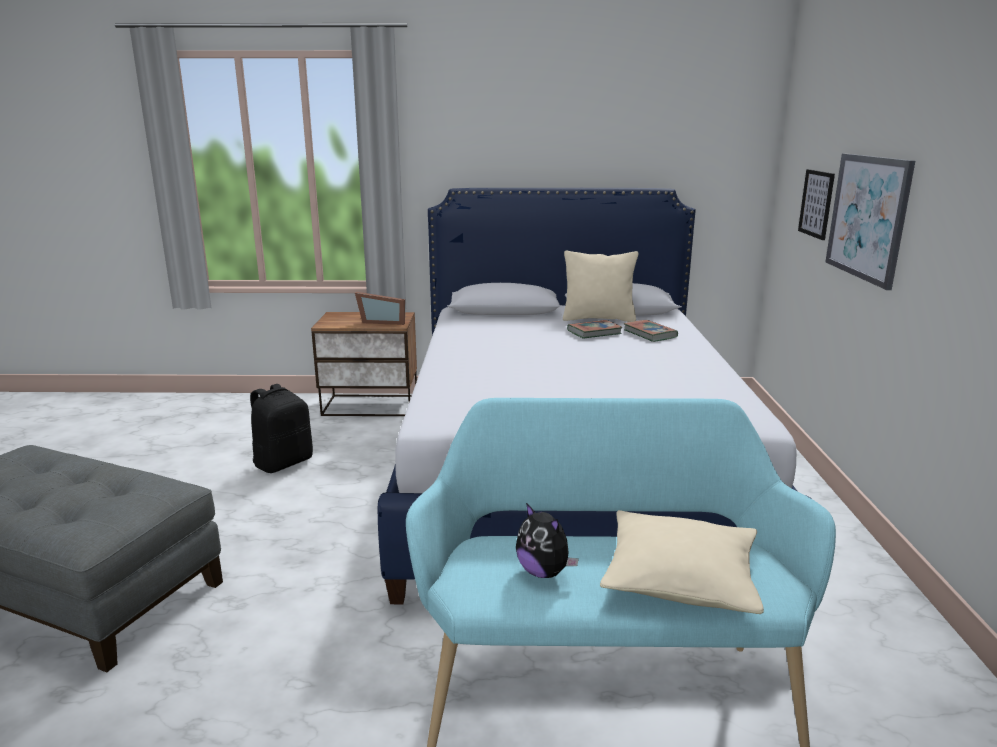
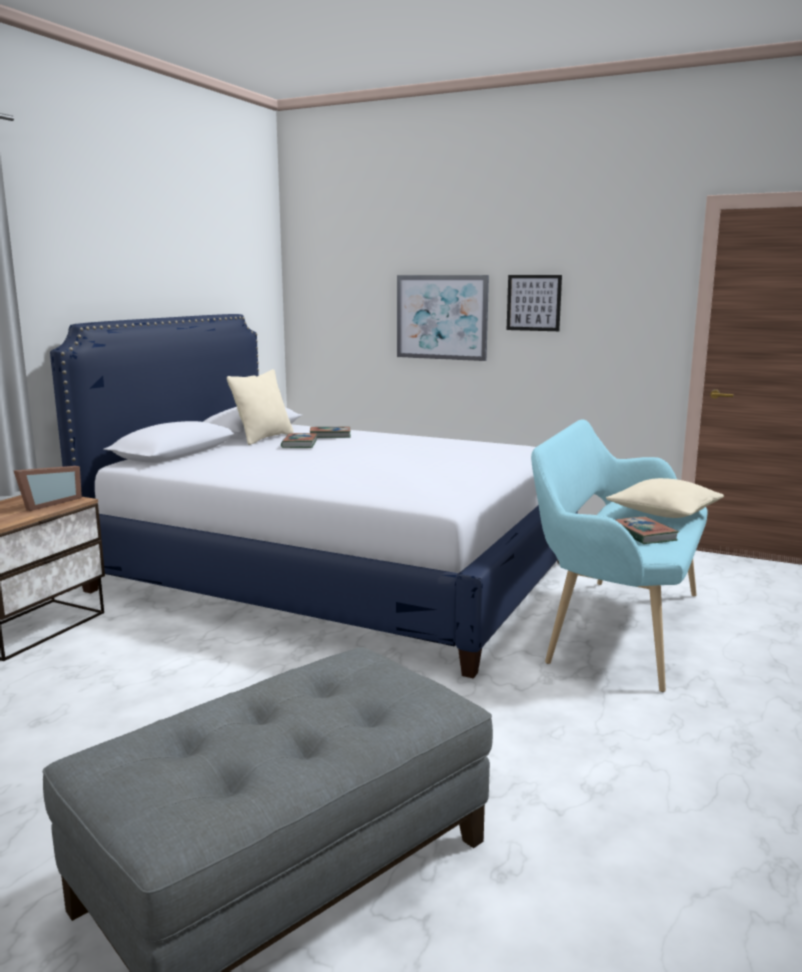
camera: 65 degrees left, 5 degrees down
(283, 462) = (111, 699): black backpack -> none
(544, 572) = (643, 535): plush toy -> book
(816, 203) = (363, 316): picture -> picture (534, 303)

